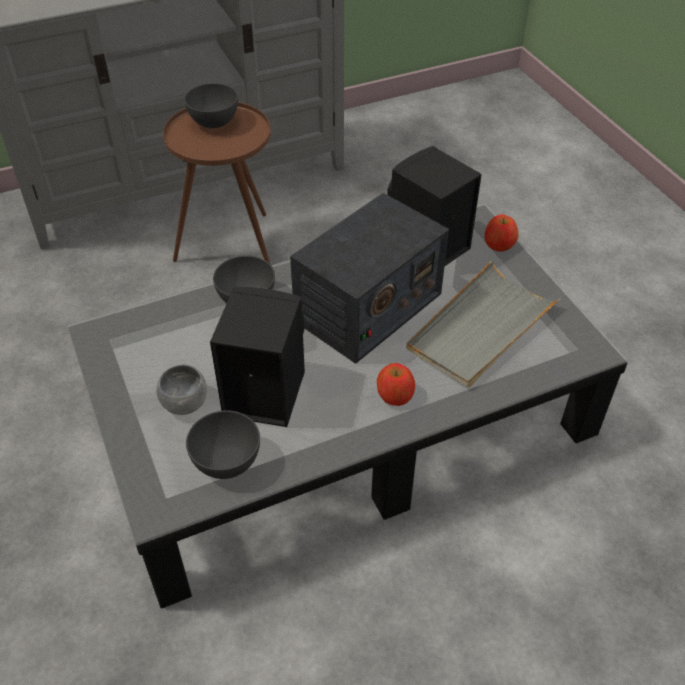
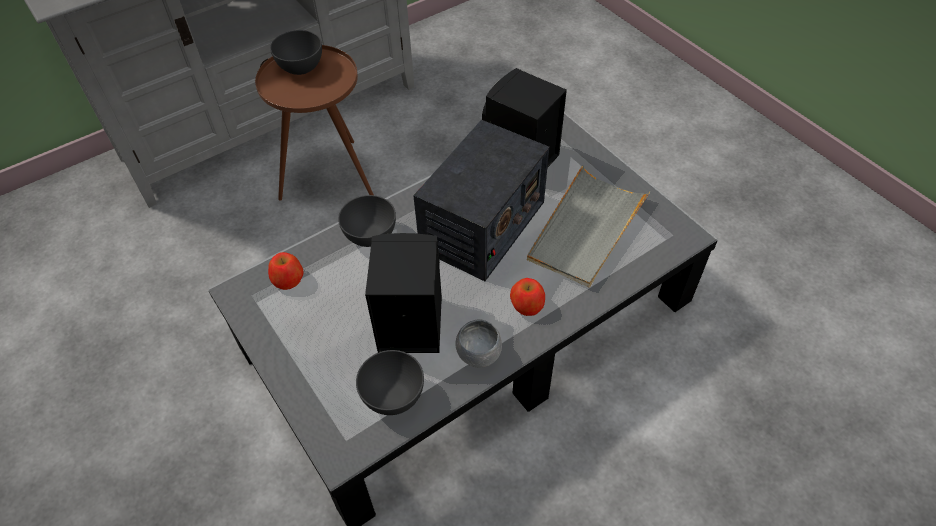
camera: 10 degrees left, 5 degrees up
(184, 403) = (339, 346): grey bowl -> grey bowl (478, 354)
(499, 244) = (583, 146): apple -> apple (288, 279)

